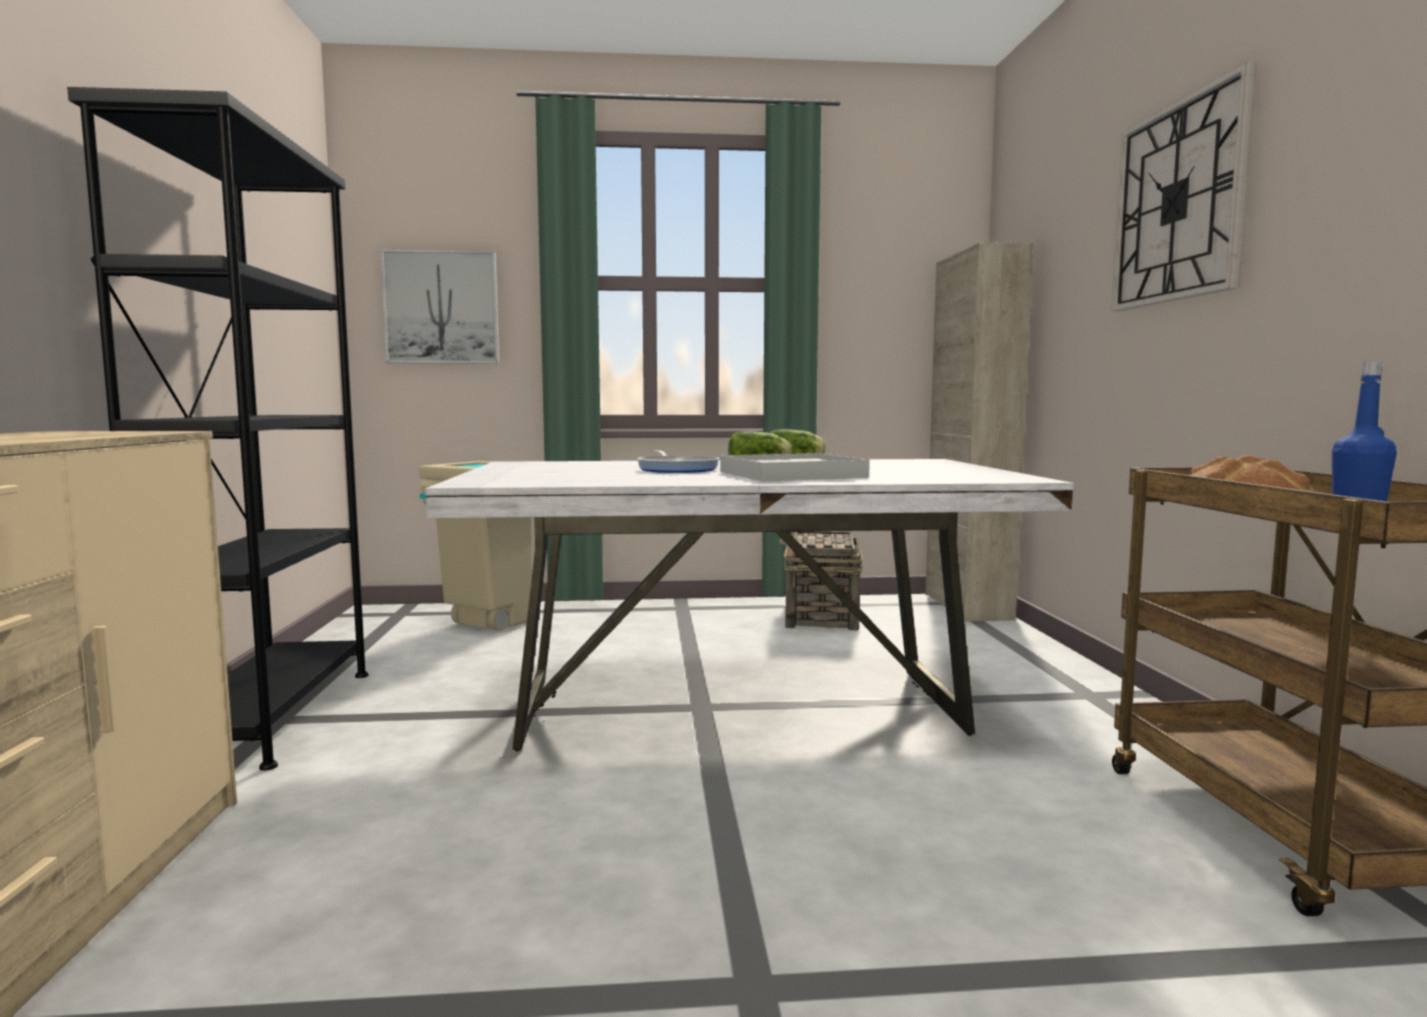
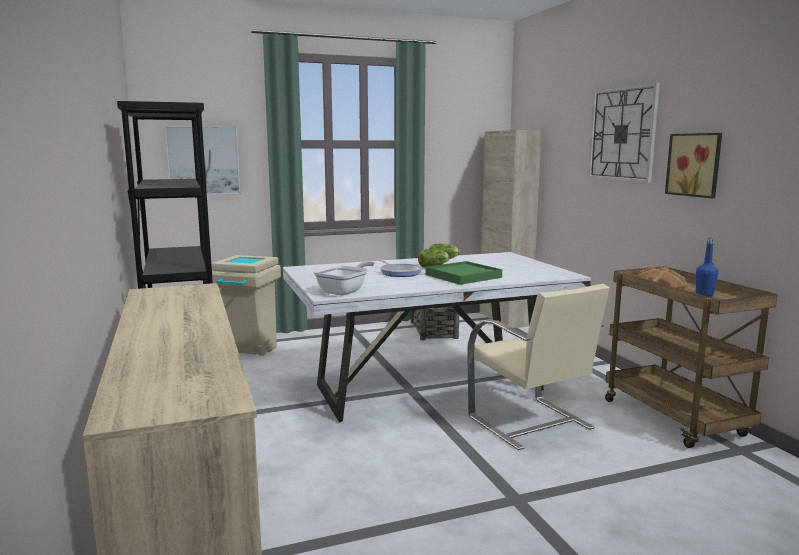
camera: 15 degrees left, 5 degrees up
(518, 481) = (345, 291): none -> frying pan
(791, 474) = (463, 276): white tray -> green tray
(908, 800) = (531, 423): none -> beige chair
(1341, 217) = (695, 164): none -> picture

